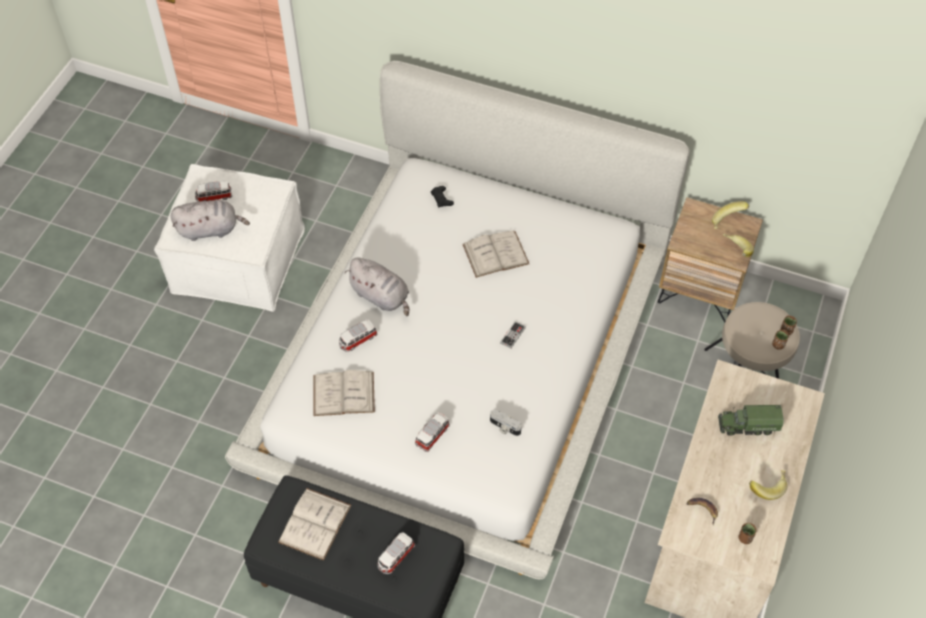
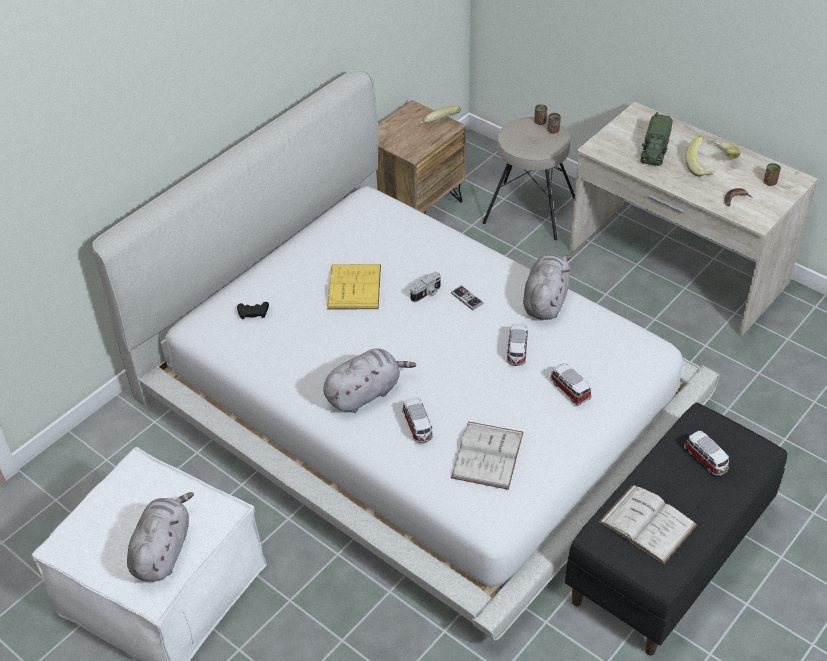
camera: 70 degrees left, 10 degrees down
(214, 197) = (110, 536): toy car -> toy car (517, 351)
(495, 254) = (354, 287): white book -> yellow book
(504, 427) = (578, 332): camera -> camera (426, 293)
(535, 394) = (546, 300): none -> grey plush toy
(727, 222) = (404, 120): banana -> banana (701, 167)

